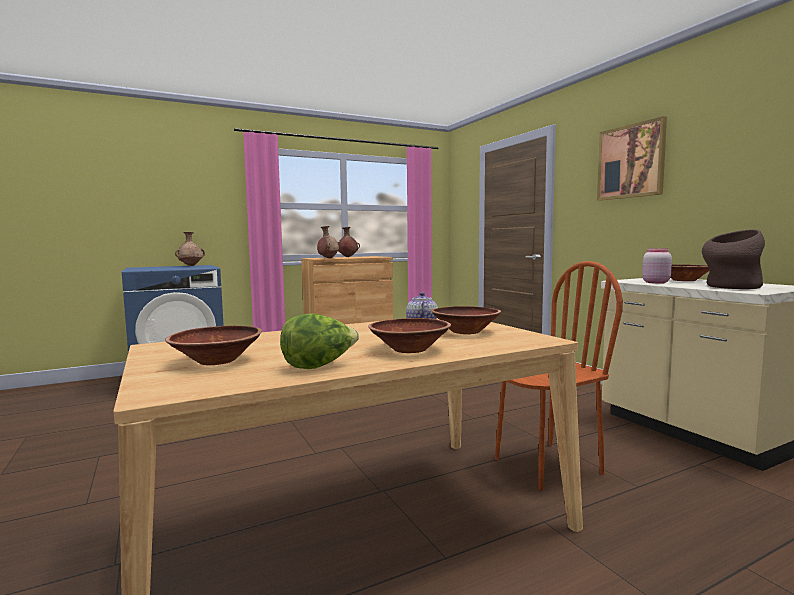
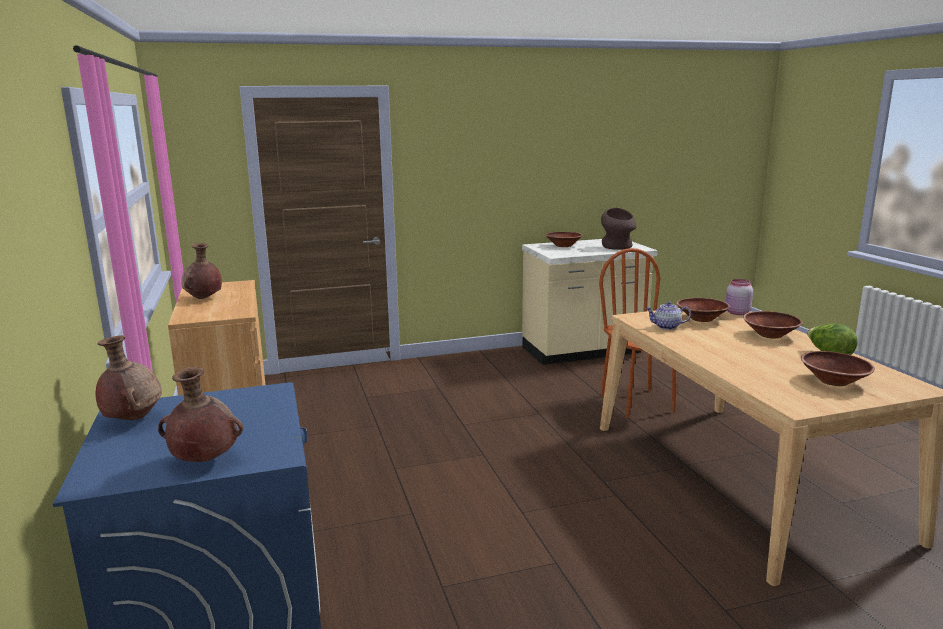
camera: 80 degrees left, 10 degrees up
(328, 258) = (239, 308): brown vase -> brown vase (204, 461)
(631, 161) = (487, 143): picture -> none
(655, 282) = (577, 252): pink jar -> pink jar (736, 313)

